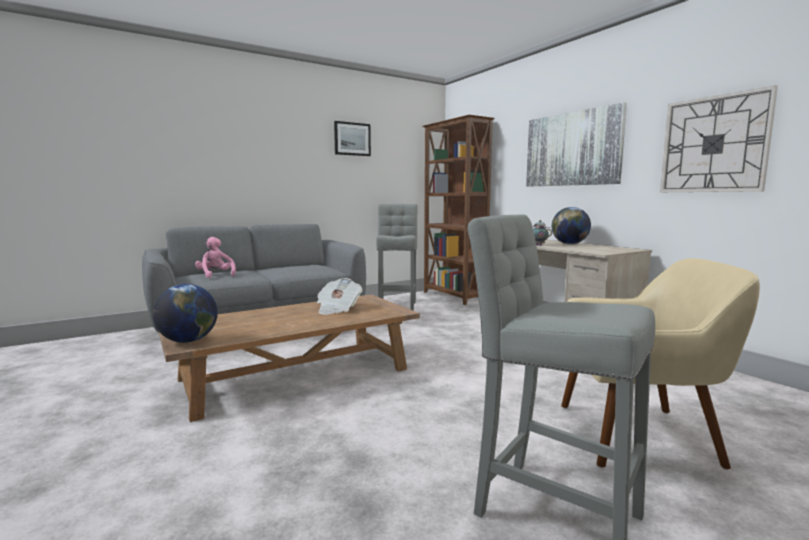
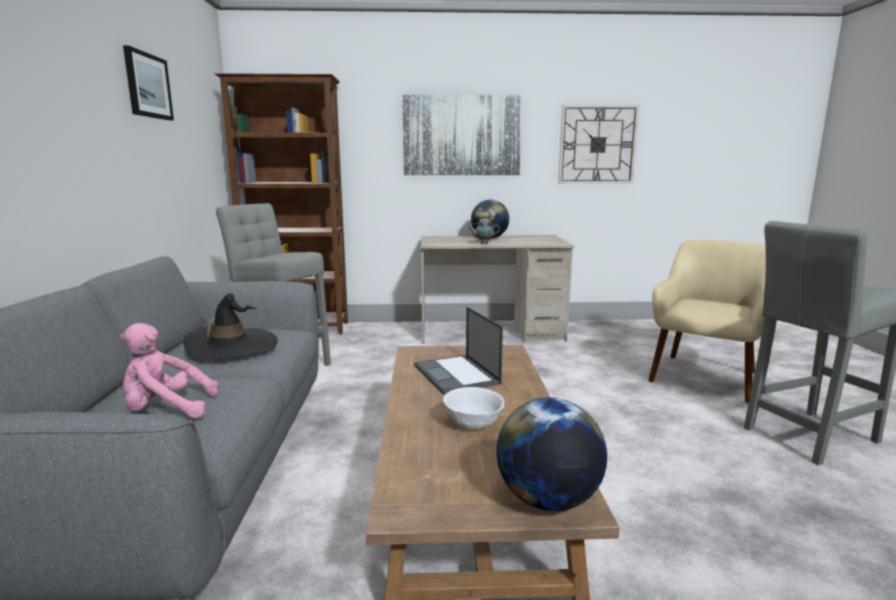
camera: 60 degrees left, 5 degrees up
(268, 320) = (473, 424): none -> white bowl
(292, 268) = (232, 347): none -> black hat
(337, 309) = (457, 375): newspaper -> laptop

